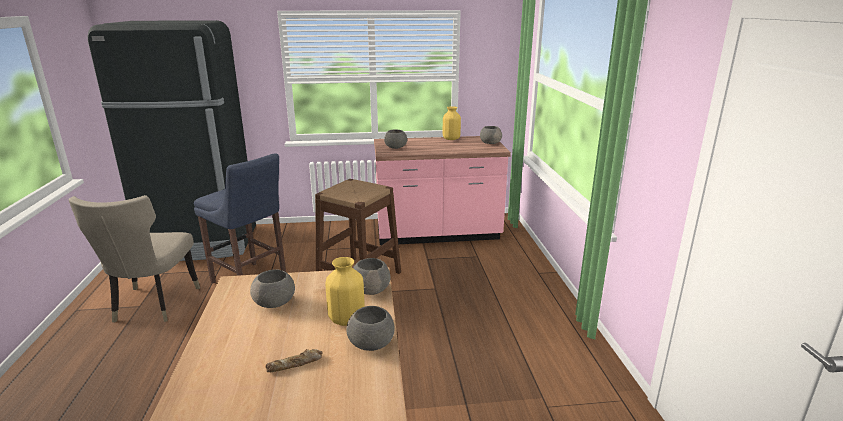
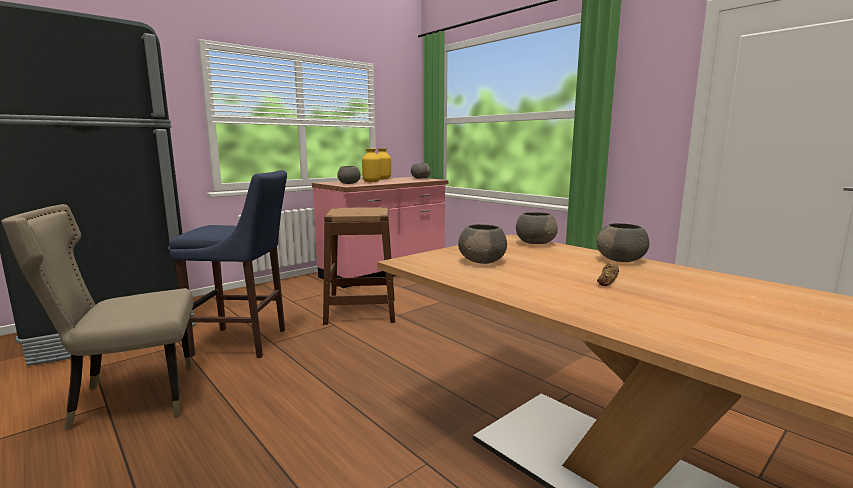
camera: 35 degrees left, 10 degrees down
(152, 305) = (129, 398): beige chair -> beige chair turned 105 degrees clockwise
(346, 319) = (566, 256): yellow vase -> yellow vase (371, 182)

